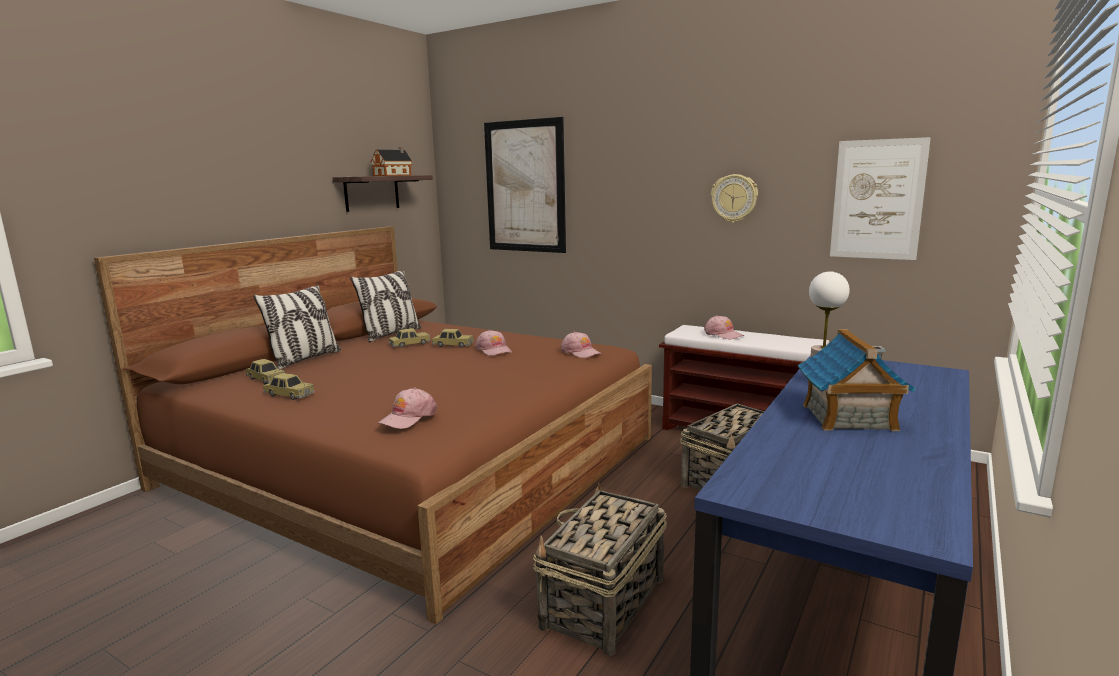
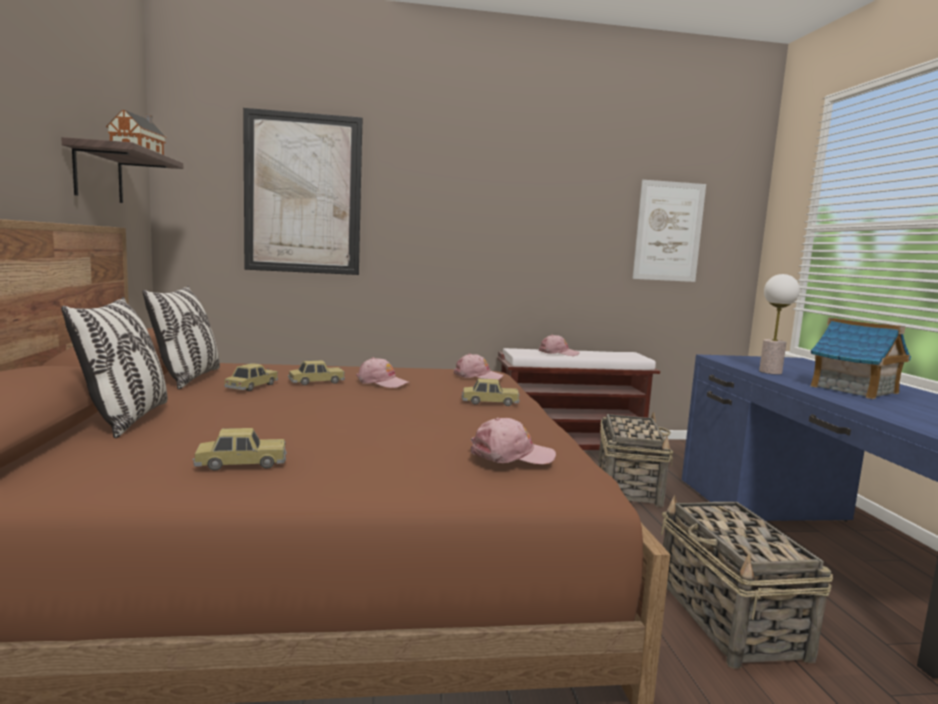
camera: 40 degrees left, 5 degrees down
(266, 379) = (131, 452): toy car -> toy car (489, 402)
(408, 417) = (511, 455): pink cap -> pink cap turned 90 degrees counterclockwise
(734, 198) = (552, 223): wall clock -> none

